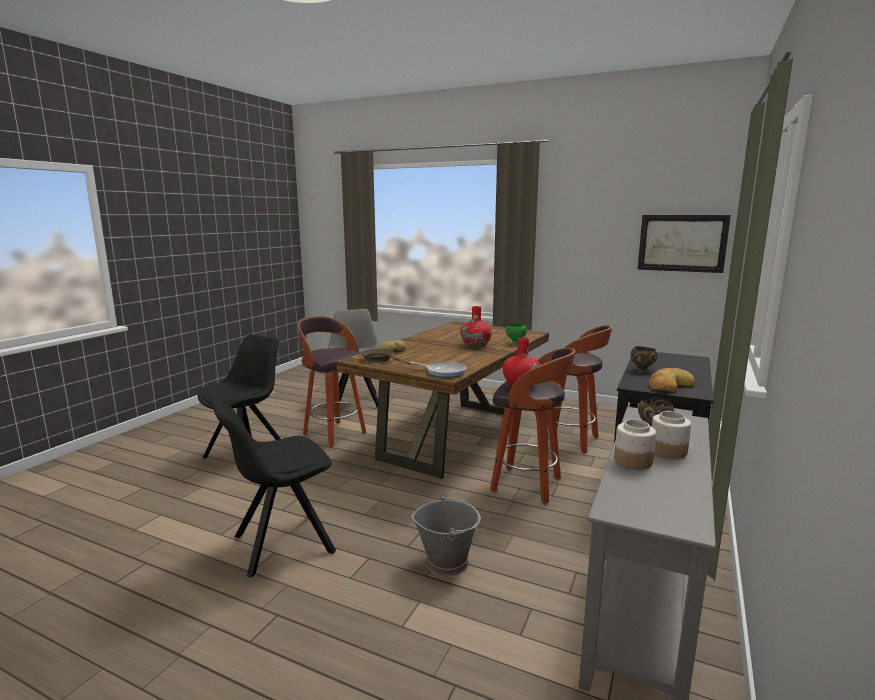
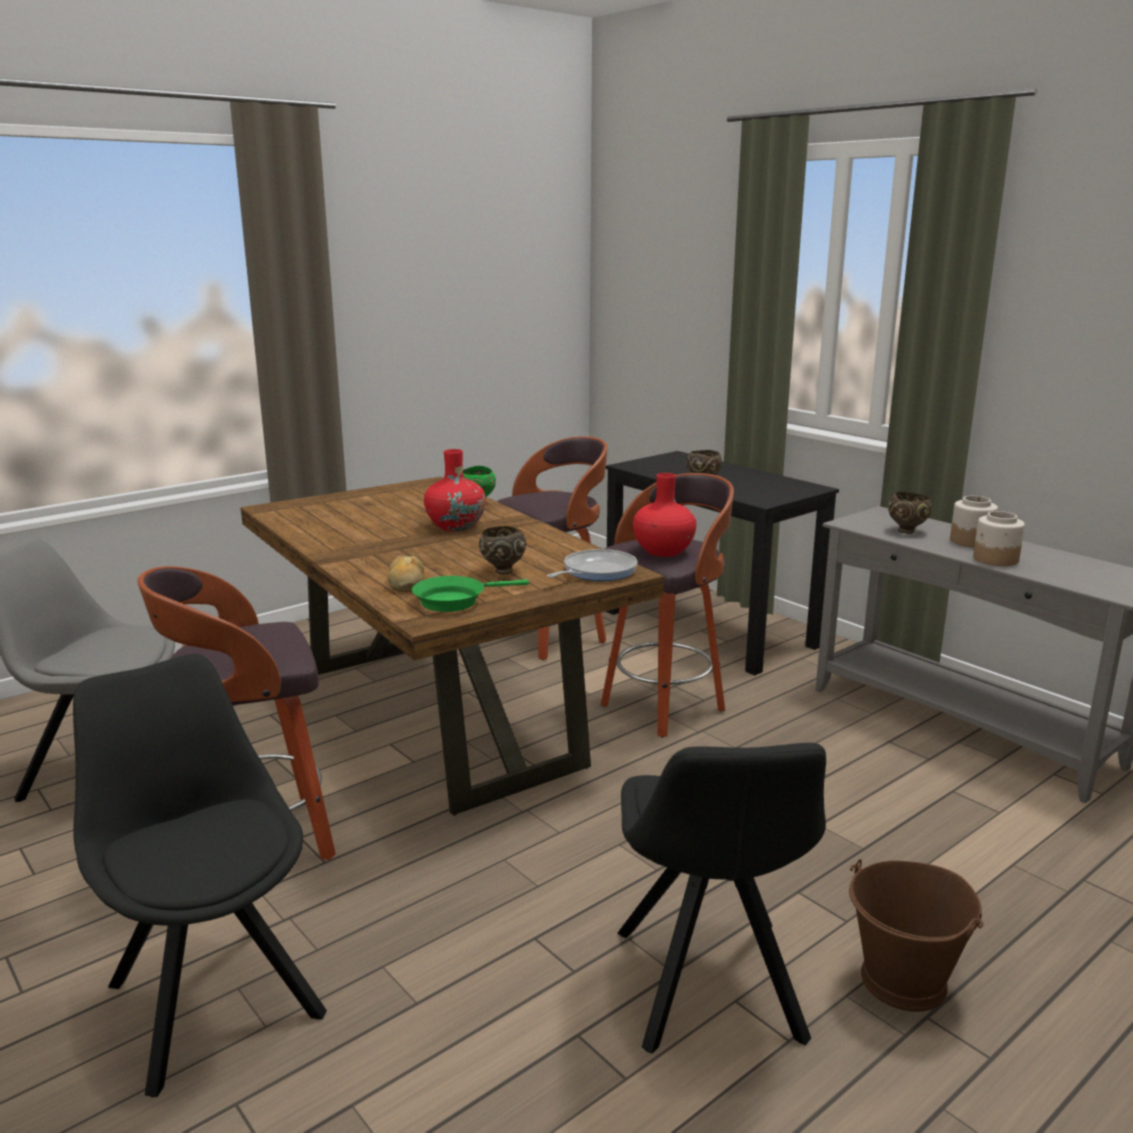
camera: 65 degrees left, 5 degrees up
(304, 604) = (904, 982): none -> brown bucket
(380, 359) = (455, 600): brown frying pan -> green frying pan
(424, 359) = (502, 571): none -> brown bowl
(447, 561) = (835, 823): grey bucket -> none
(668, 385) = (775, 489): bread -> none
(682, 243) = (529, 295): picture -> none

